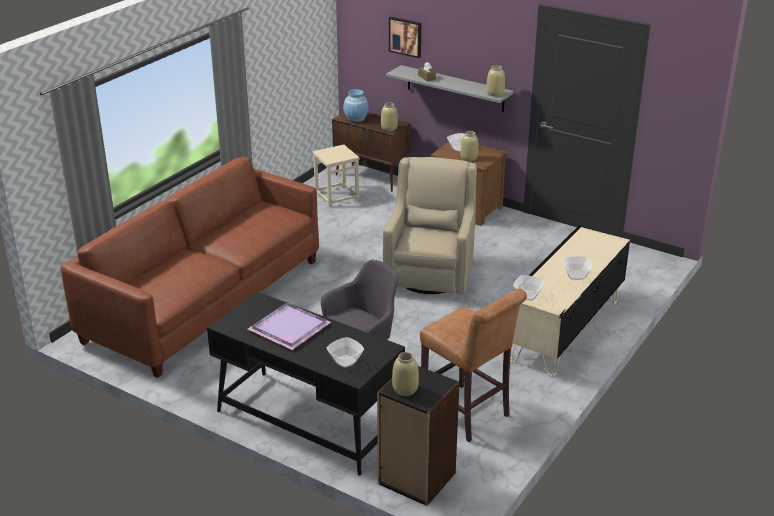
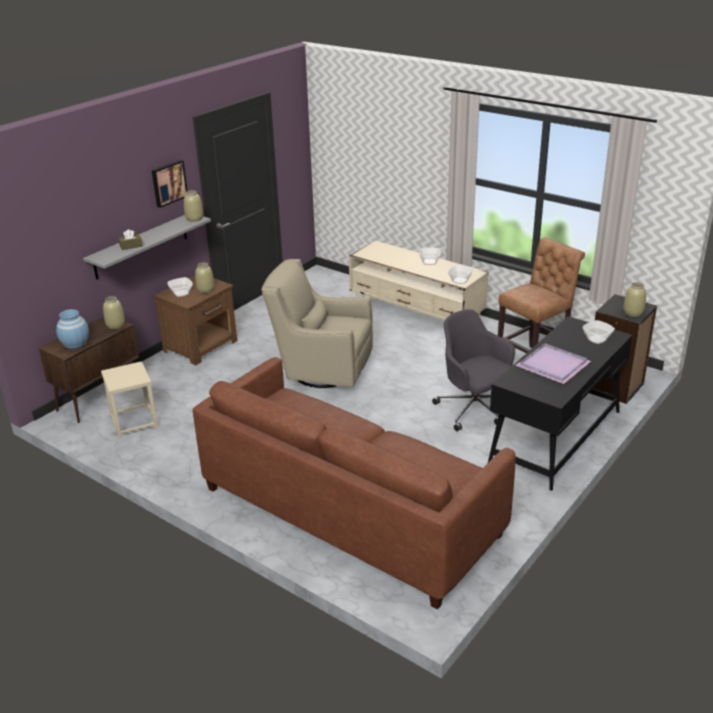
camera: 85 degrees left, 0 degrees up
(406, 36) = (81, 222): picture -> picture (168, 183)

